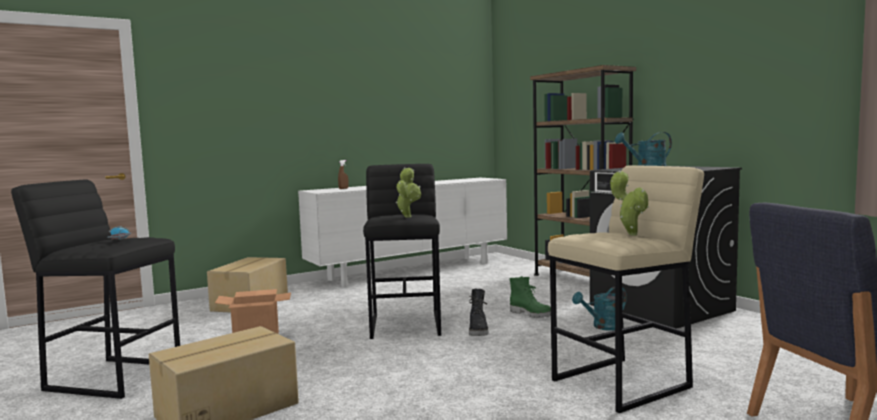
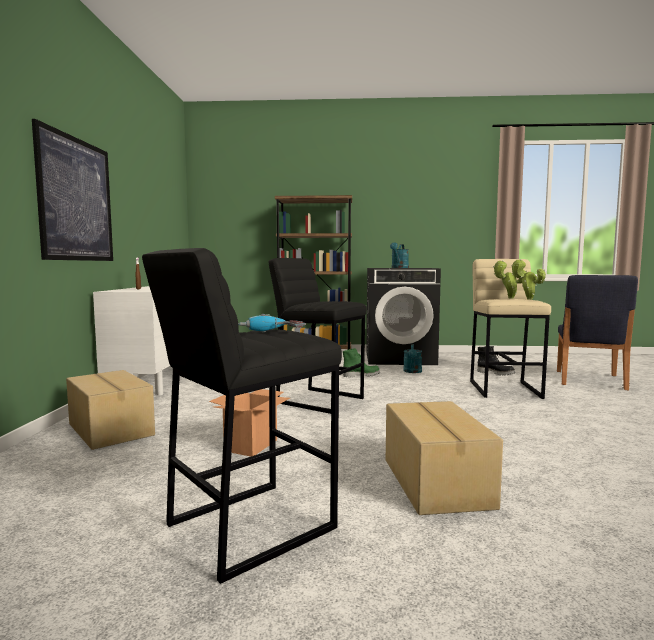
camera: 55 degrees left, 0 degrees up
(283, 116) = (76, 199): none -> picture
(408, 216) = (344, 301): potted plant -> potted plant (527, 299)
(478, 331) = (371, 390): black boot -> black boot (495, 373)

